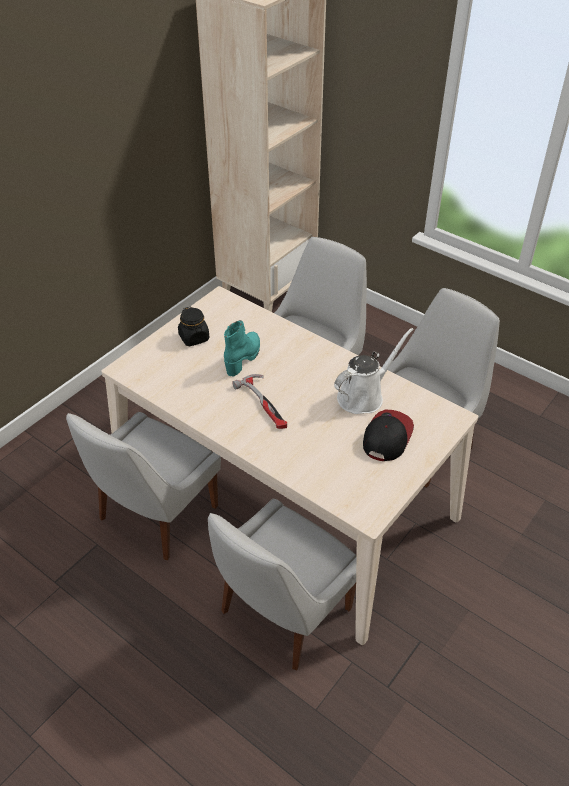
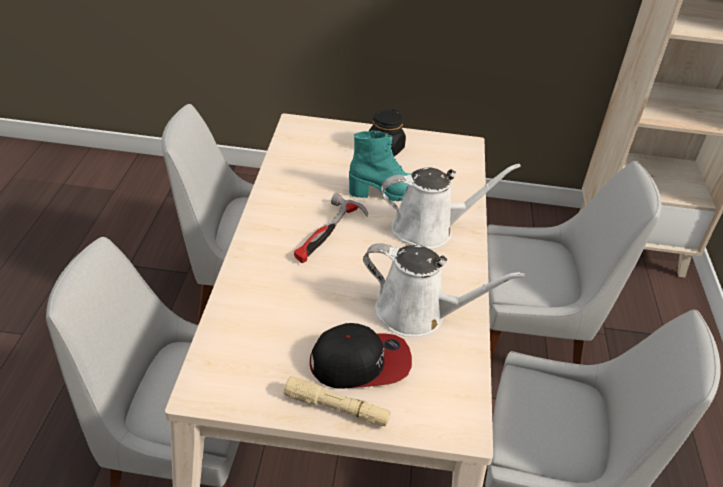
camera: 55 degrees right, 5 degrees down
(293, 356) = (429, 229): none -> white watering can
(414, 461) = (336, 408): none -> beige flashlight

